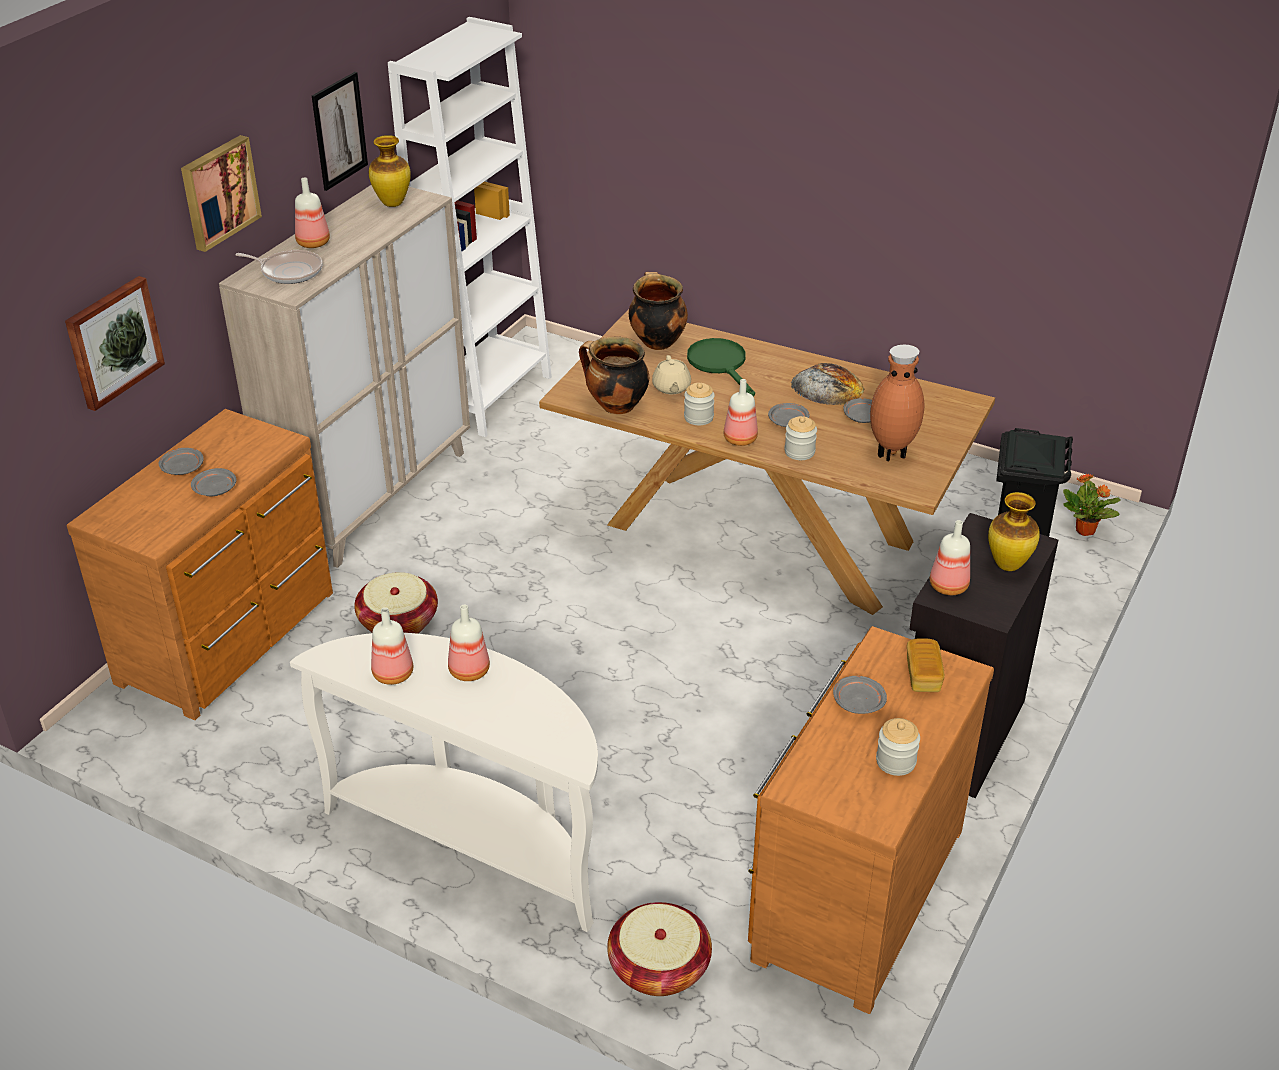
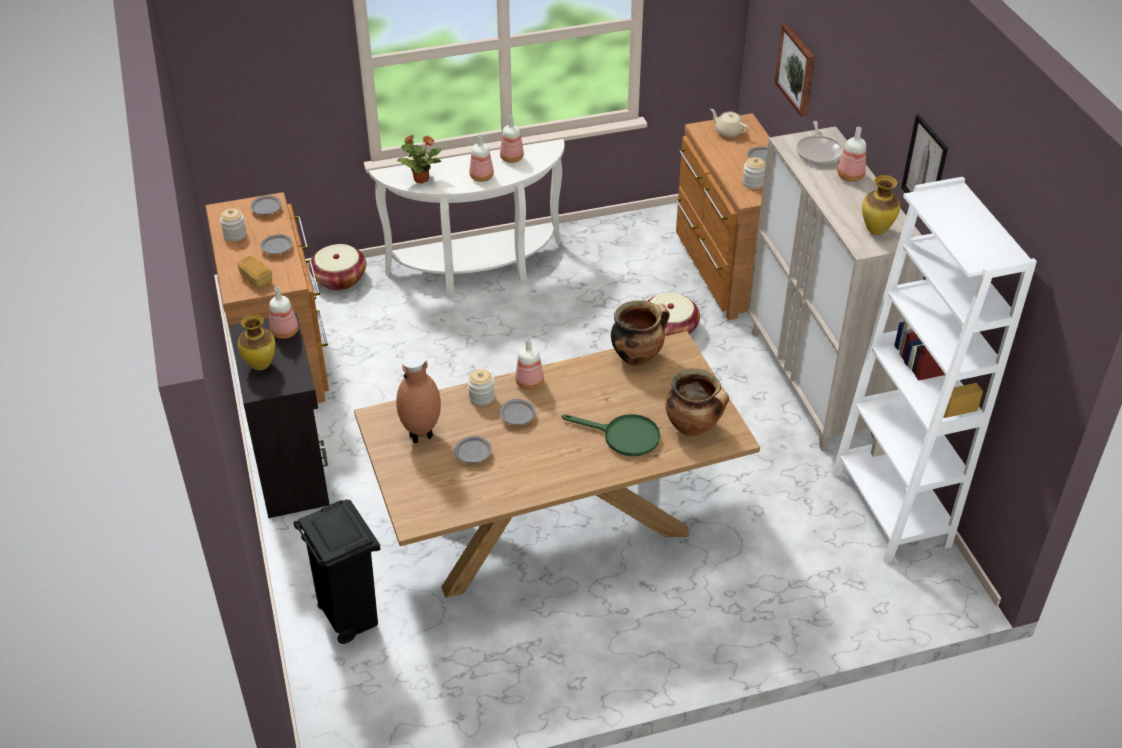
camera: 135 degrees right, 5 degrees up
(215, 489) = (725, 160): grey plate -> grey plate (266, 209)
(218, 192) = (857, 79): picture -> none
(289, 271) = (819, 152): frying pan -> frying pan turned 60 degrees counterclockwise
(671, 388) = (626, 394): beige teapot -> beige teapot (728, 131)
(698, 417) = (576, 382): jar -> jar (753, 183)
(827, 387) = (527, 466): bread -> none
(1085, 531) = (325, 707): potted plant -> potted plant (420, 179)

